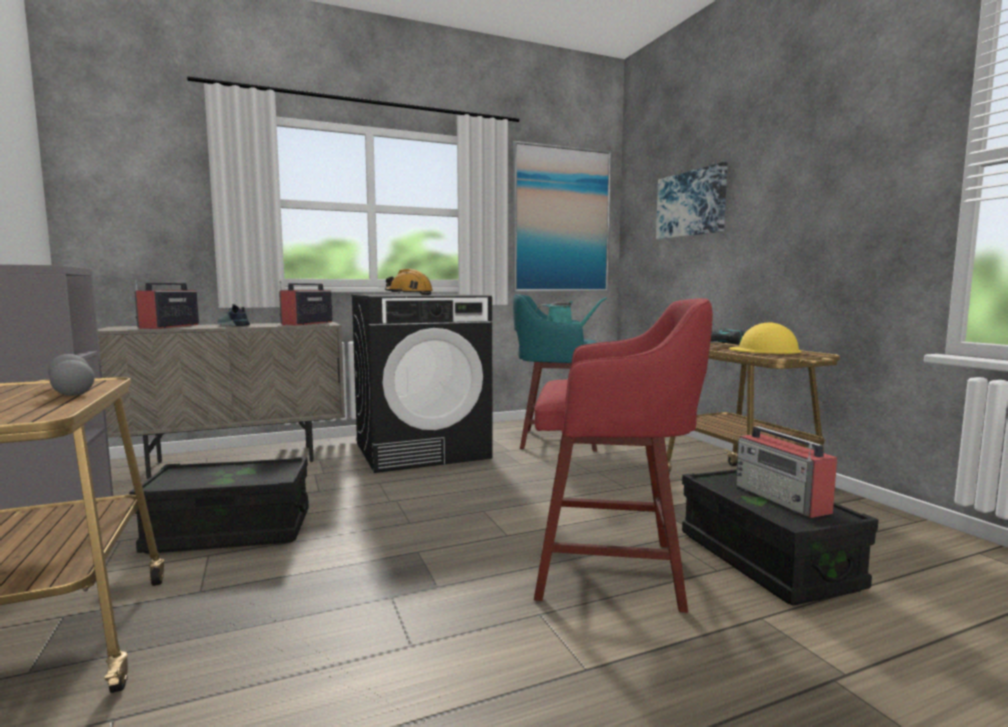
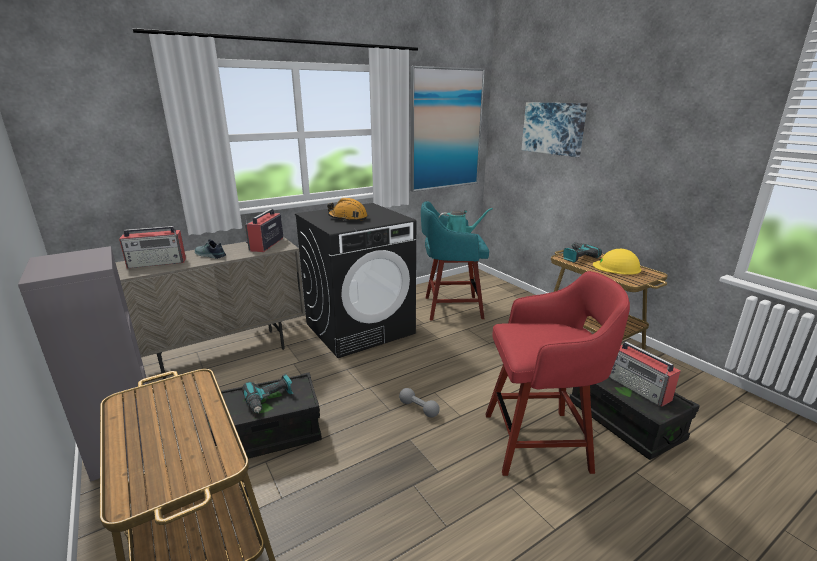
camera: 10 degrees left, 15 degrees up
(72, 390) = (190, 402): grey dumbbell -> grey dumbbell (418, 408)
(168, 326) = (158, 263): radio -> radio turned 105 degrees counterclockwise
(237, 475) = (270, 399): none -> power drill

